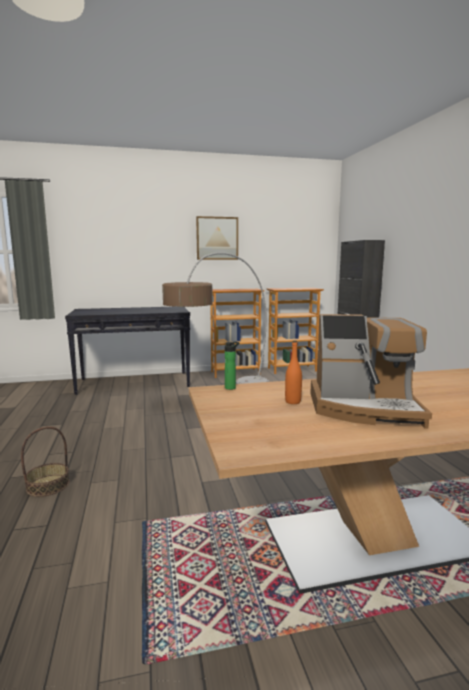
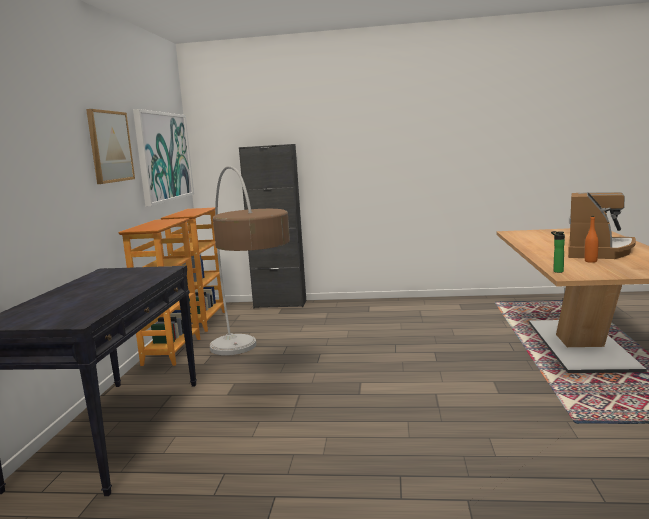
camera: 70 degrees left, 0 degrees up
(48, 485) = (500, 487): basket -> none
(291, 247) = (164, 157): none -> picture

